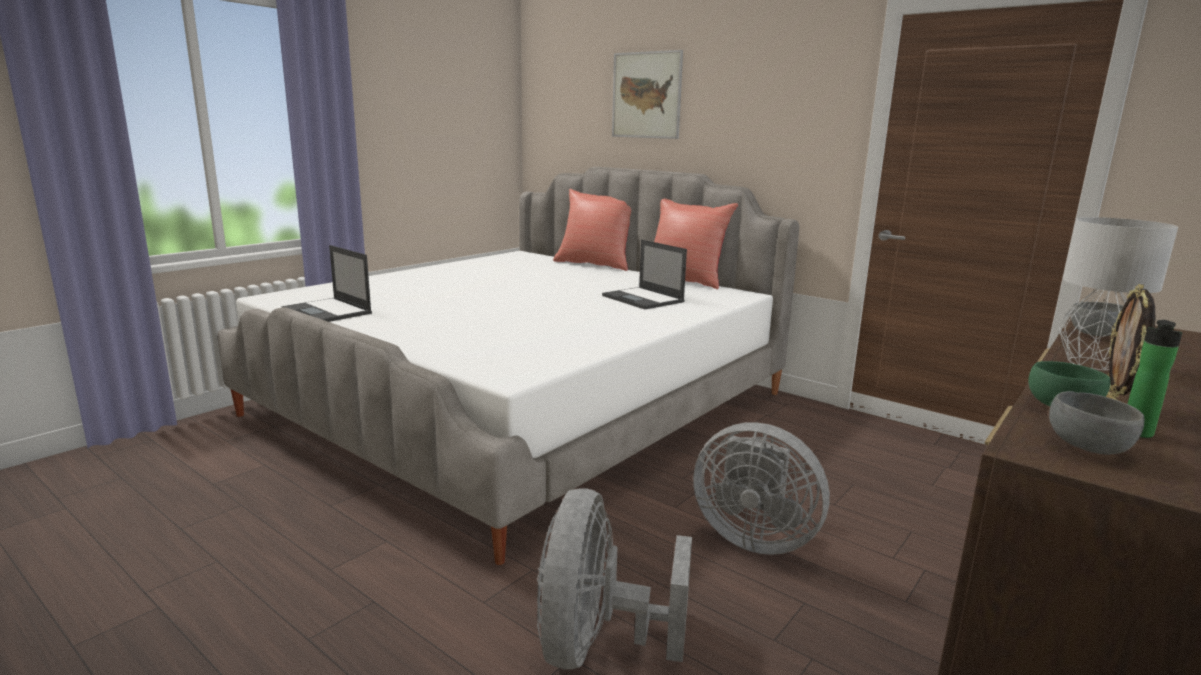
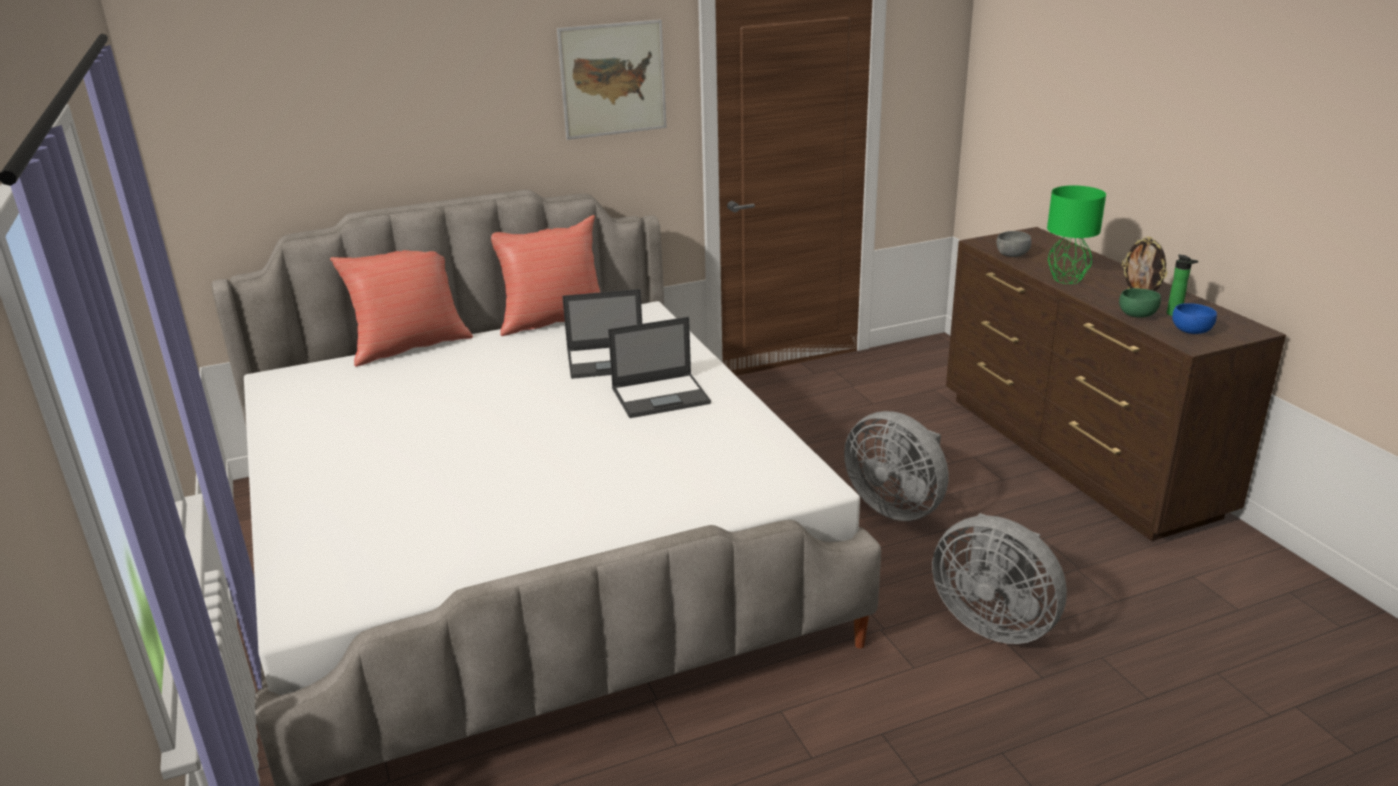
camera: 60 degrees left, 10 degrees up
(327, 311) = (450, 568): laptop -> laptop (661, 396)
(646, 95) = (409, 102): picture -> picture (613, 79)
(753, 537) = (896, 506): grey fan -> grey fan turned 75 degrees clockwise
(1088, 448) = (1191, 332): grey bowl -> blue bowl
(1093, 364) = (1068, 279): grey table lamp -> green table lamp

